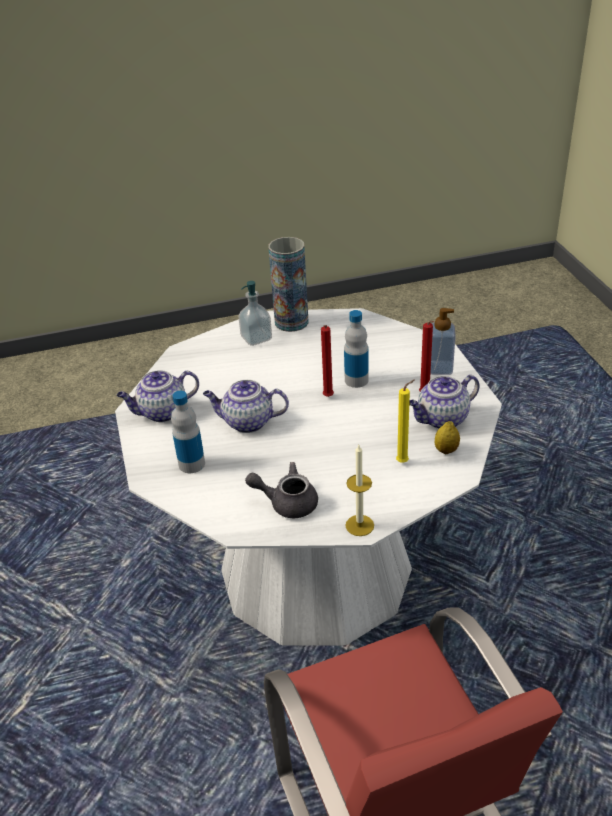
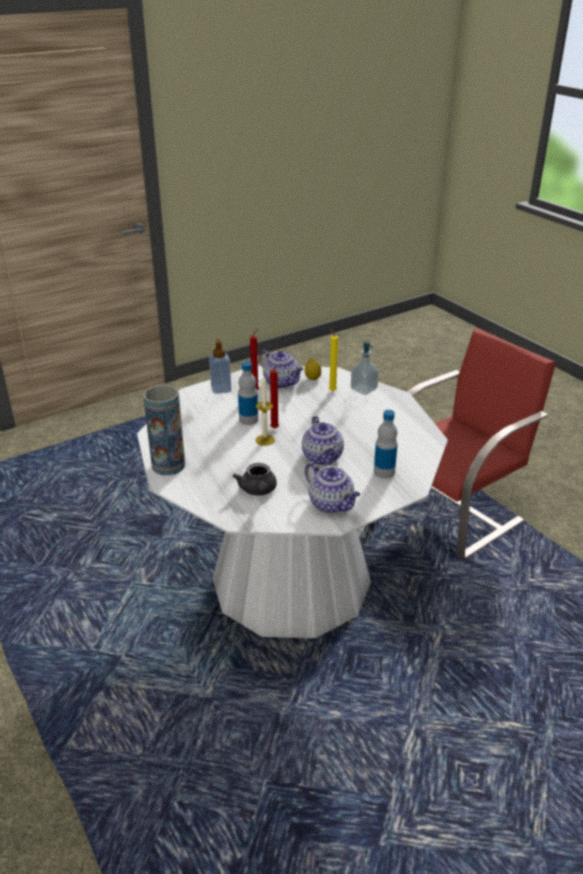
camera: 110 degrees left, 5 degrees down
(256, 338) = (201, 479): soap dispenser -> soap dispenser (364, 389)
(287, 502) = (395, 425): grey teapot -> grey teapot (258, 491)
(359, 525) = (397, 397): candle -> candle (265, 440)

